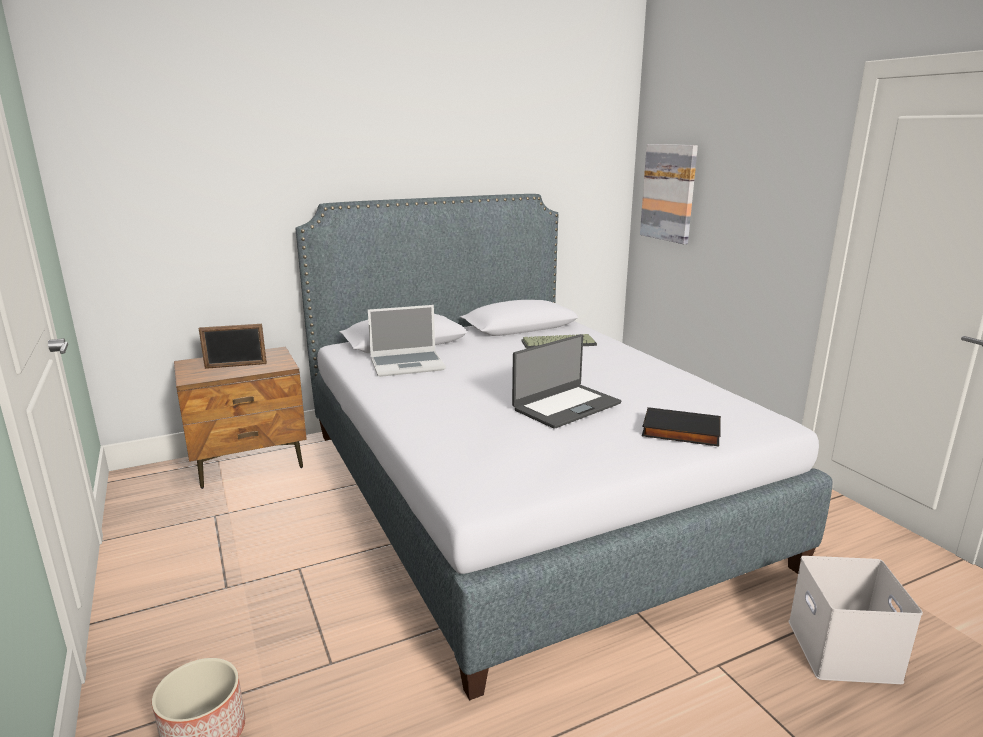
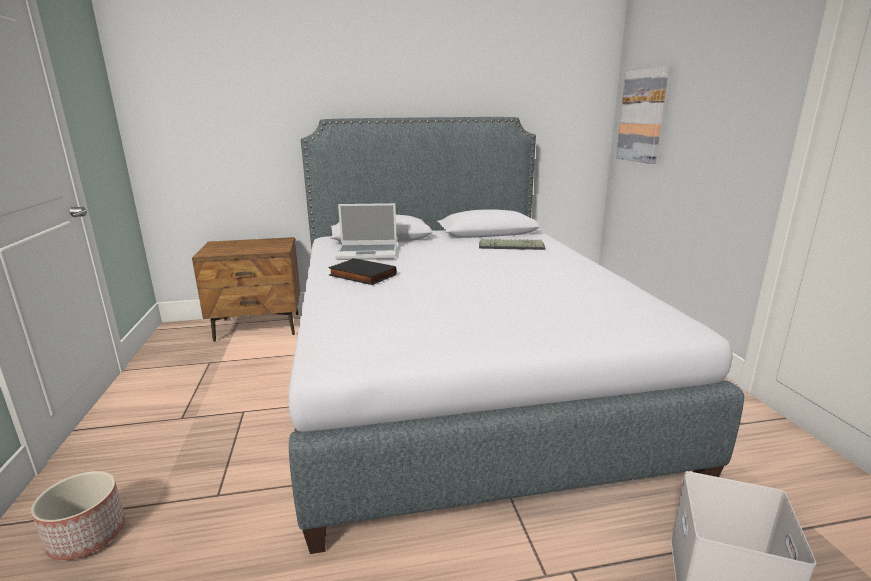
camera: 15 degrees right, 0 degrees up
(236, 366) = (246, 247): picture frame -> none
(566, 406) = (474, 293): laptop -> none
(680, 432) = (571, 325): black book -> black book (361, 275)

